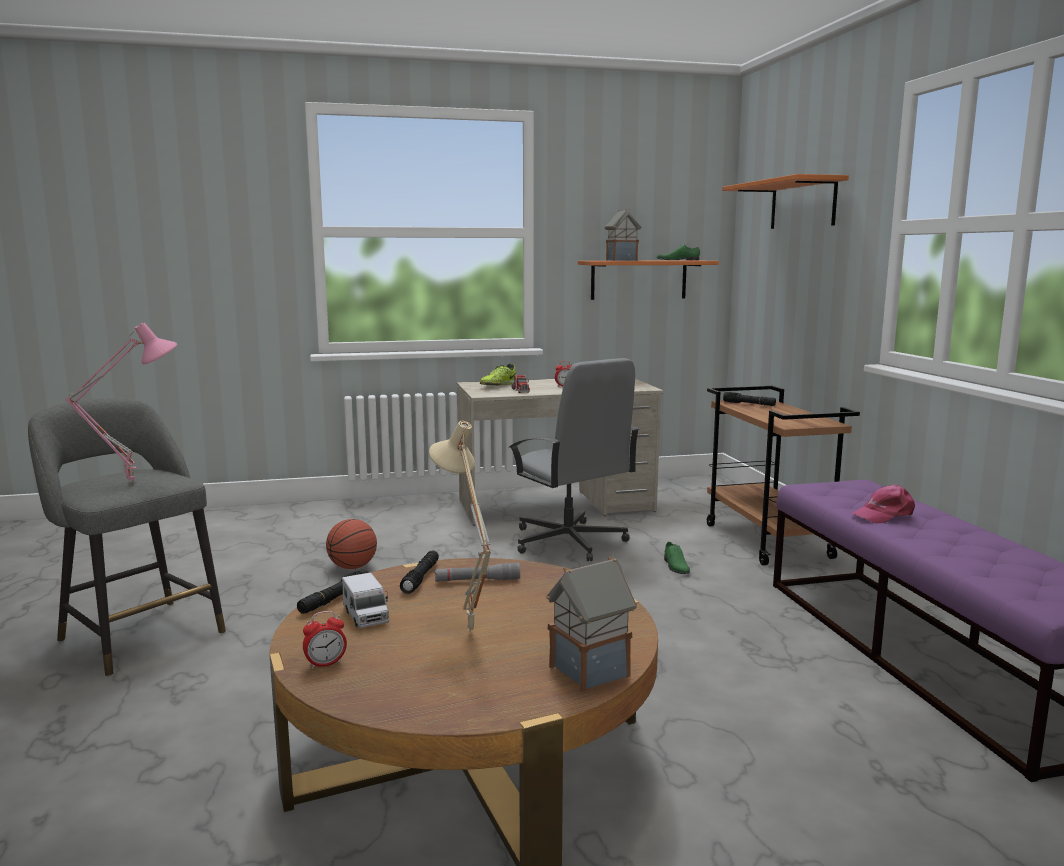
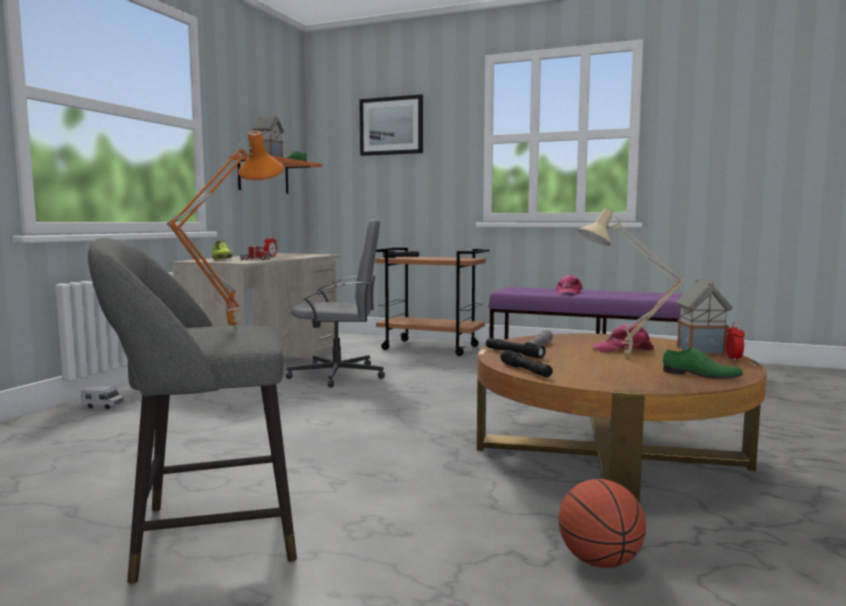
camera: 55 degrees left, 5 degrees down
(133, 482) = (230, 330): pink table lamp -> orange table lamp
(325, 664) = (645, 383): alarm clock -> alarm clock (733, 359)
(352, 567) = (240, 431): basketball -> basketball (600, 561)
(365, 616) = (569, 369): toy truck -> toy truck (103, 406)
(524, 624) = (623, 349): none -> pink cap
(675, 566) = (427, 367): green shoe -> green shoe (701, 374)
(802, 204) = (391, 126): orange shelf -> picture

